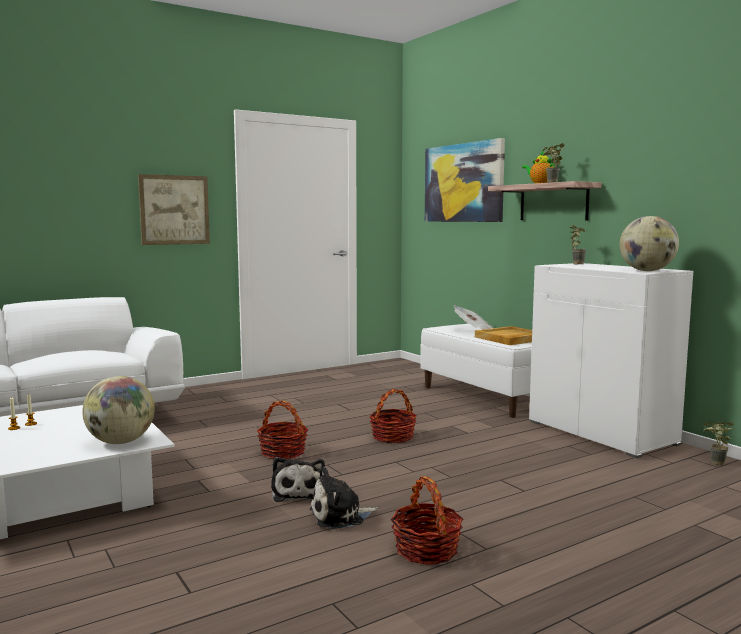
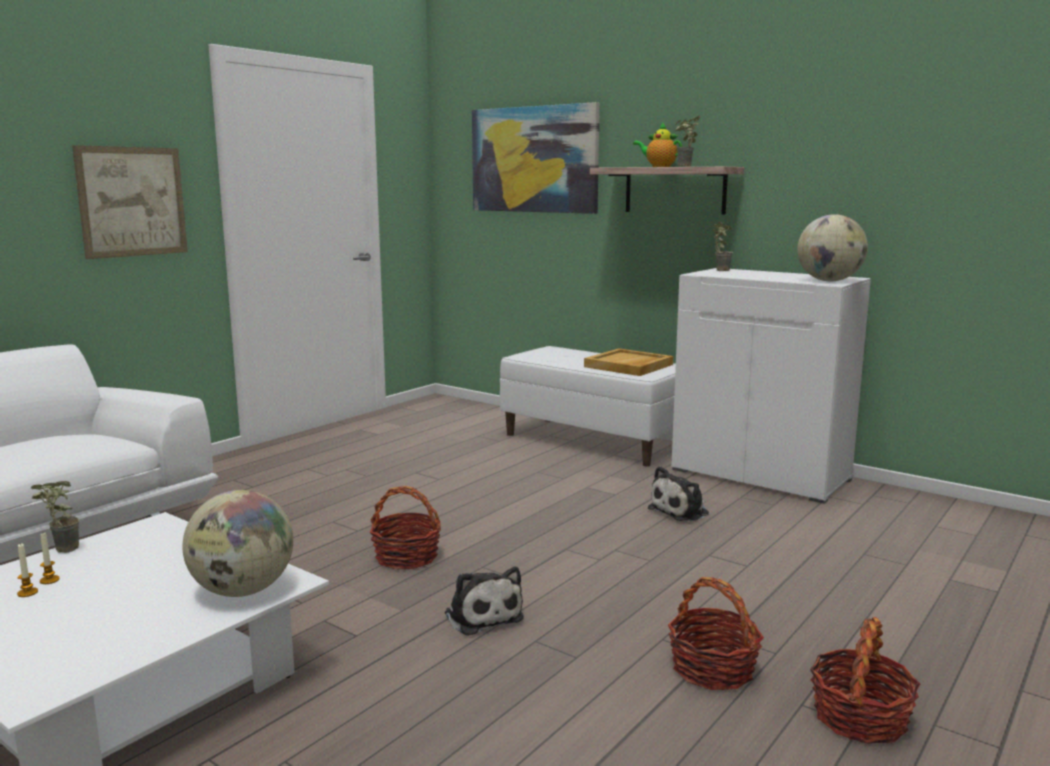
camera: 20 degrees left, 5 degrees up
(340, 516) = (568, 641): plush toy -> plush toy (681, 511)
(392, 437) = (530, 513): basket -> basket (860, 718)
(473, 330) = (570, 357): newspaper -> none
(714, 464) = (903, 499): potted plant -> potted plant (60, 550)

